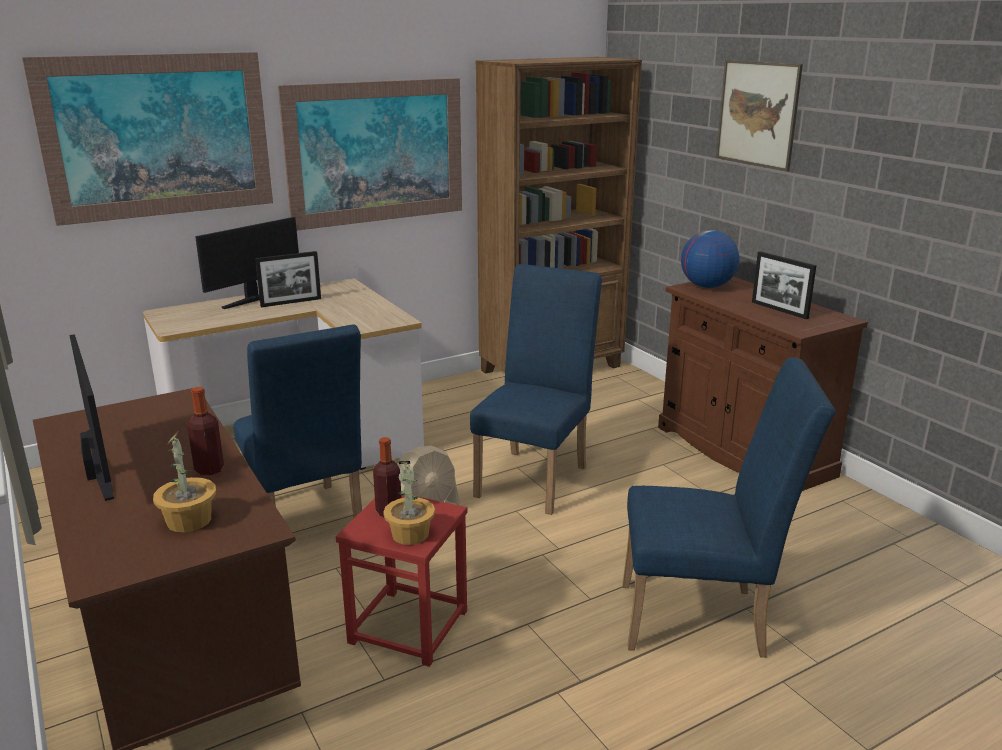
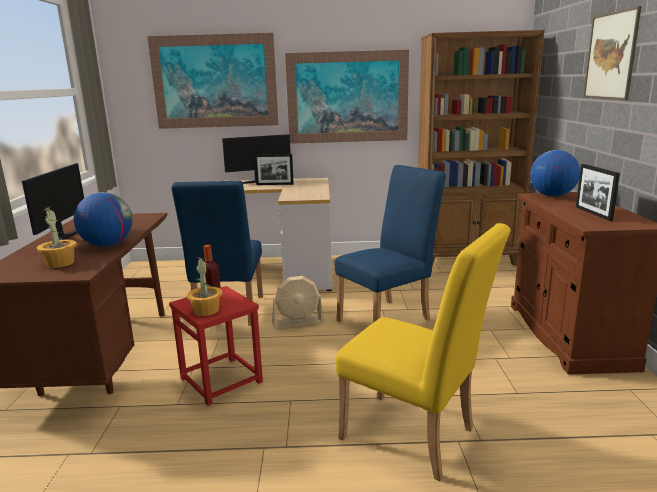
camera: 30 degrees right, 5 degrees down
(209, 470) = (107, 245): bottle -> globe
(704, 619) = (416, 438): blue chair -> yellow chair

